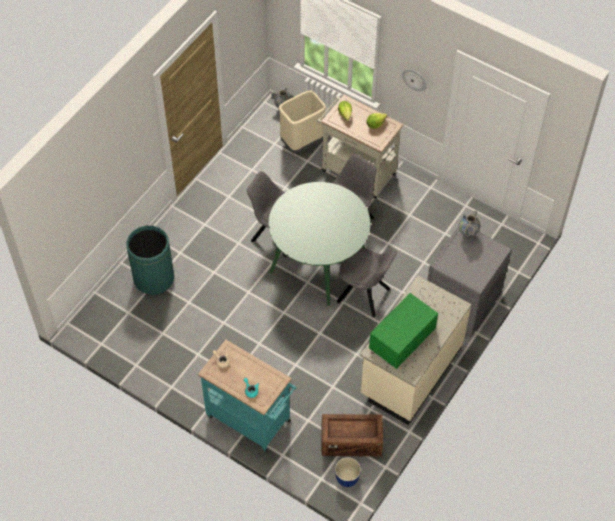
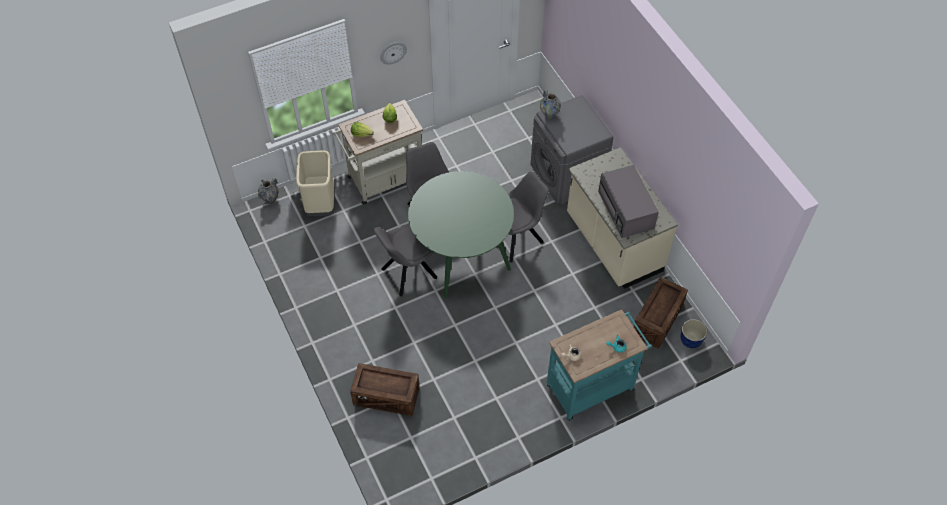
camera: 60 degrees left, 0 degrees up
(154, 278) = (386, 396): green trash can -> crate
(401, 339) = (626, 210): green microwave -> grey microwave

